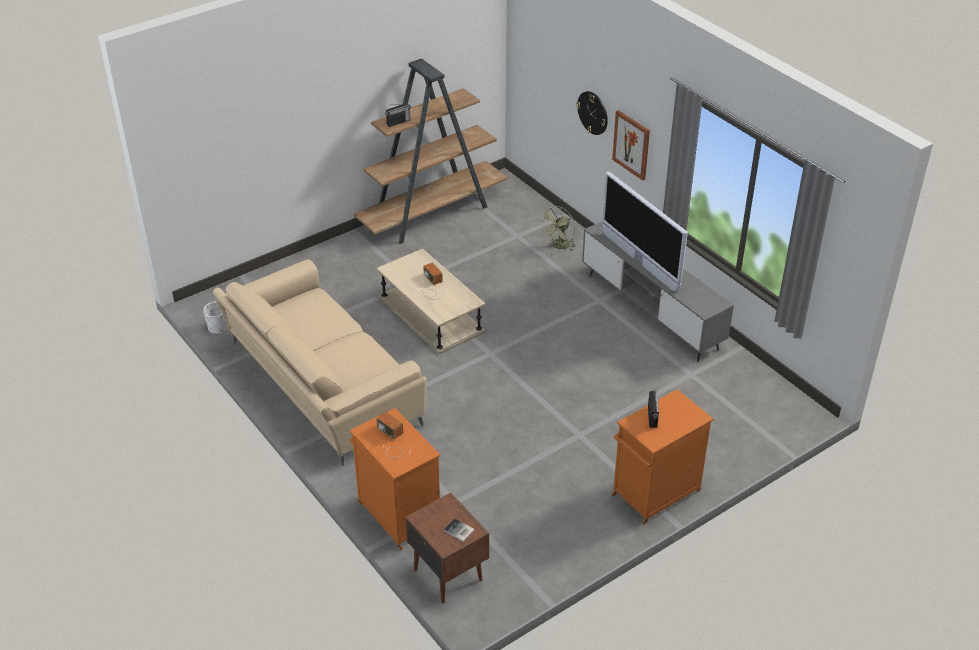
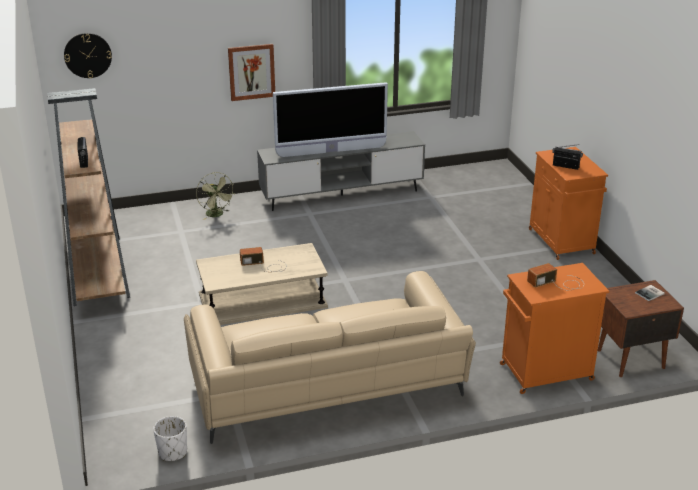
camera: 70 degrees left, 10 degrees down
(593, 112) = (193, 71): wall clock -> wall clock (87, 55)

